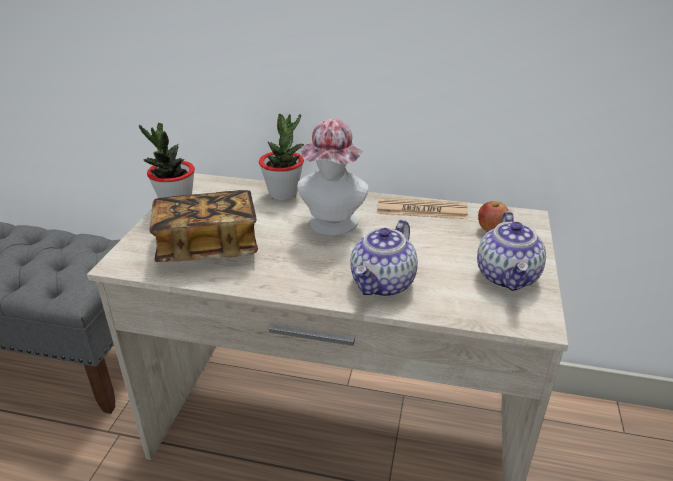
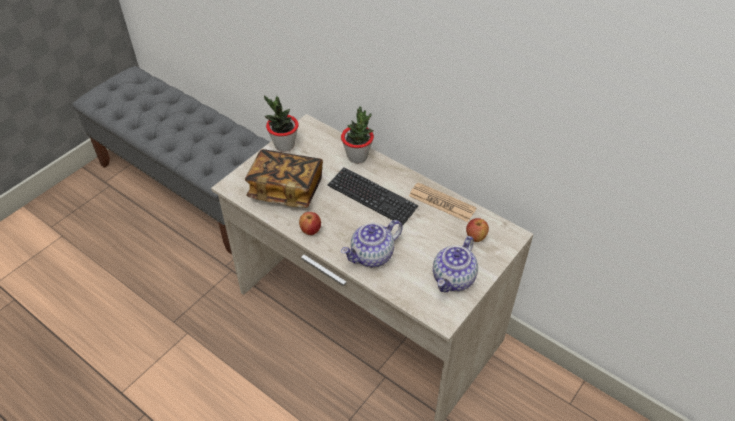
camera: 25 degrees right, 15 degrees up
(275, 280) = (310, 230): none -> apple
(332, 226) = (372, 197): hat -> keyboard

